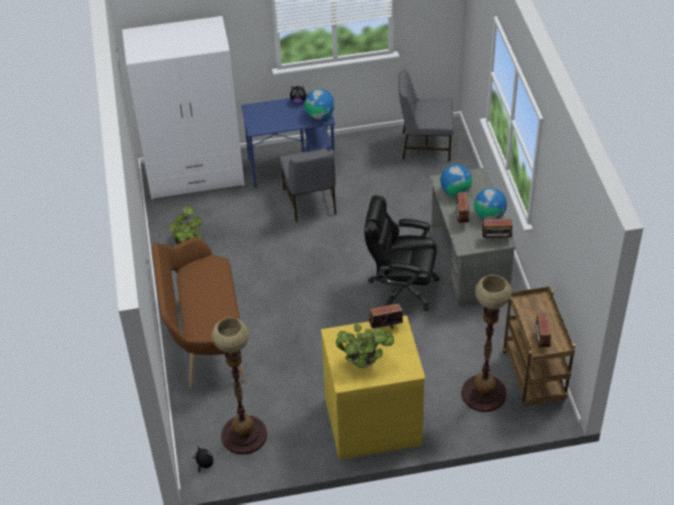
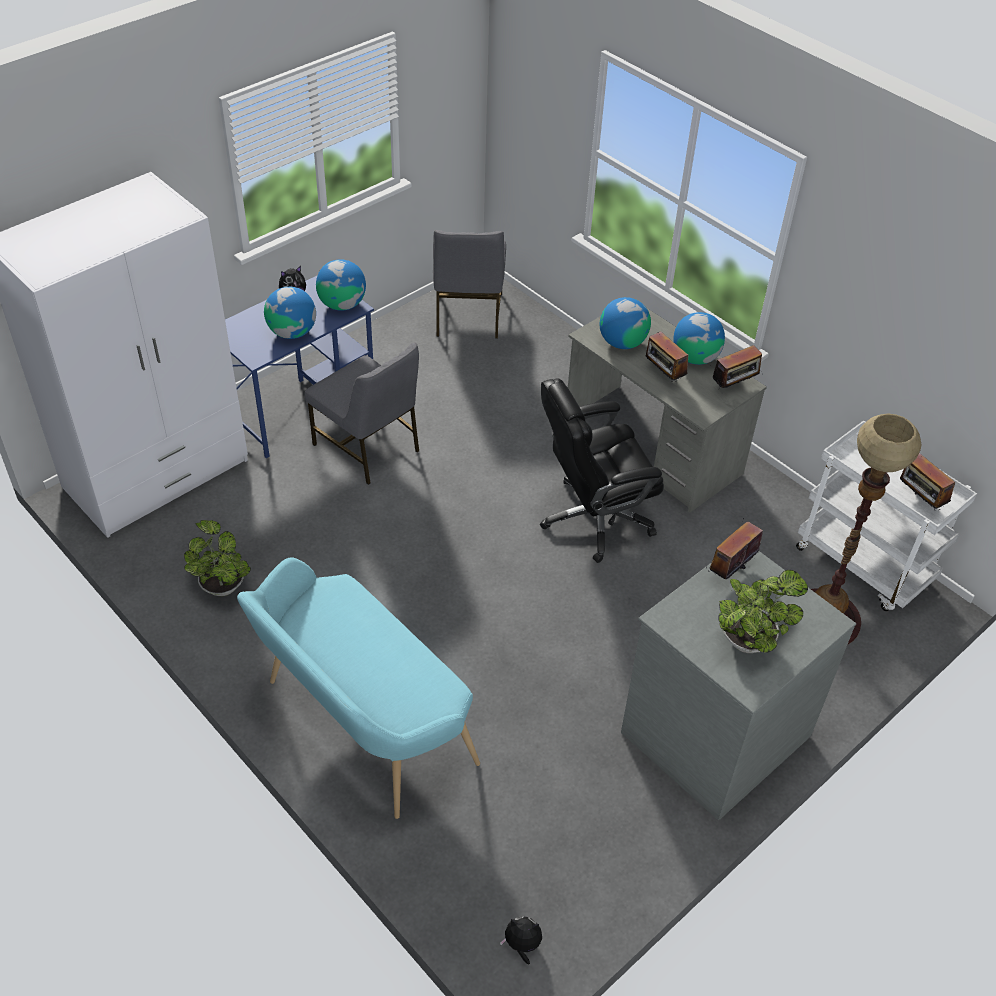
camera: 35 degrees left, 0 degrees up
(204, 339) = (361, 725): brown bench -> turquoise bench
(244, 435) = (545, 857): floor lamp -> none
(282, 122) = (292, 332): none -> globe
(372, 420) = (713, 732): yellow dresser -> grey dresser
(425, 145) = (467, 315): grey chair -> grey chair turned 60 degrees counterclockwise
(534, 377) = (864, 565): brown cart -> white cart

